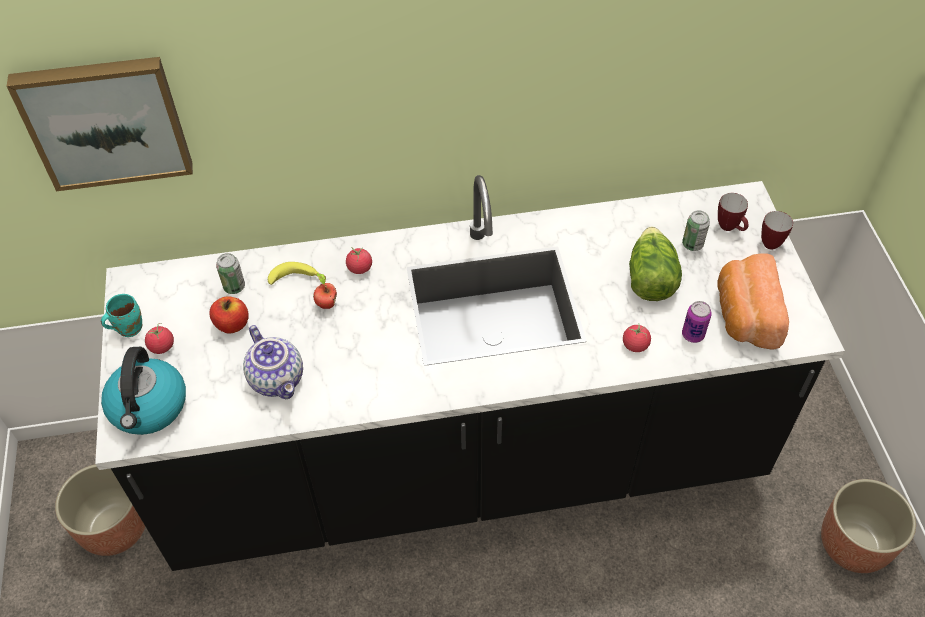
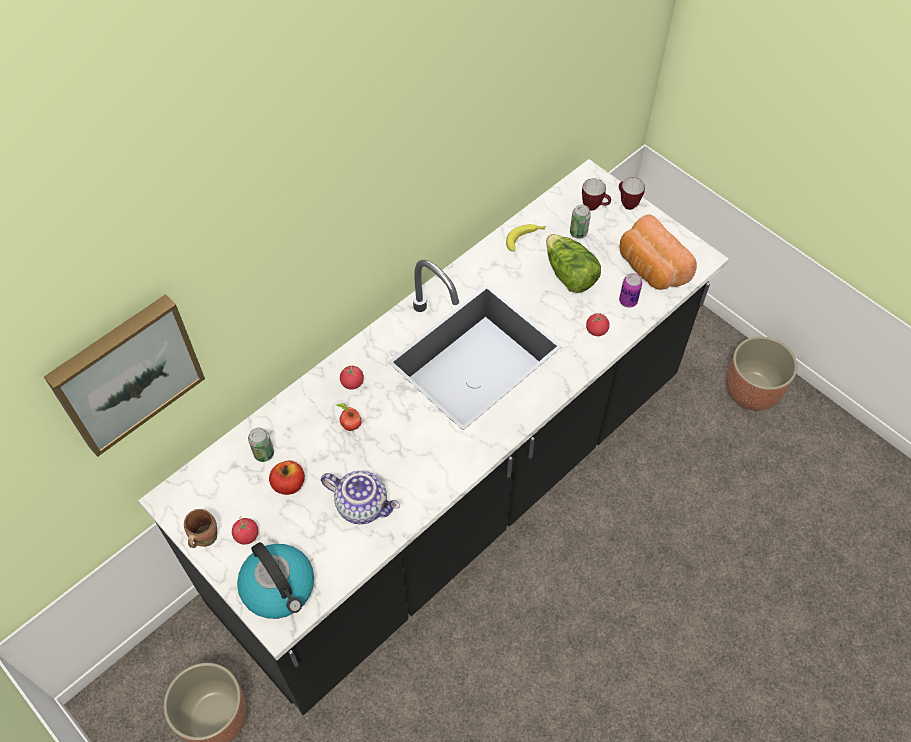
camera: 35 degrees left, 5 degrees up
(128, 327) = (203, 537): turquoise mug -> brown mug
(298, 279) = (310, 418): banana -> banana (525, 238)

